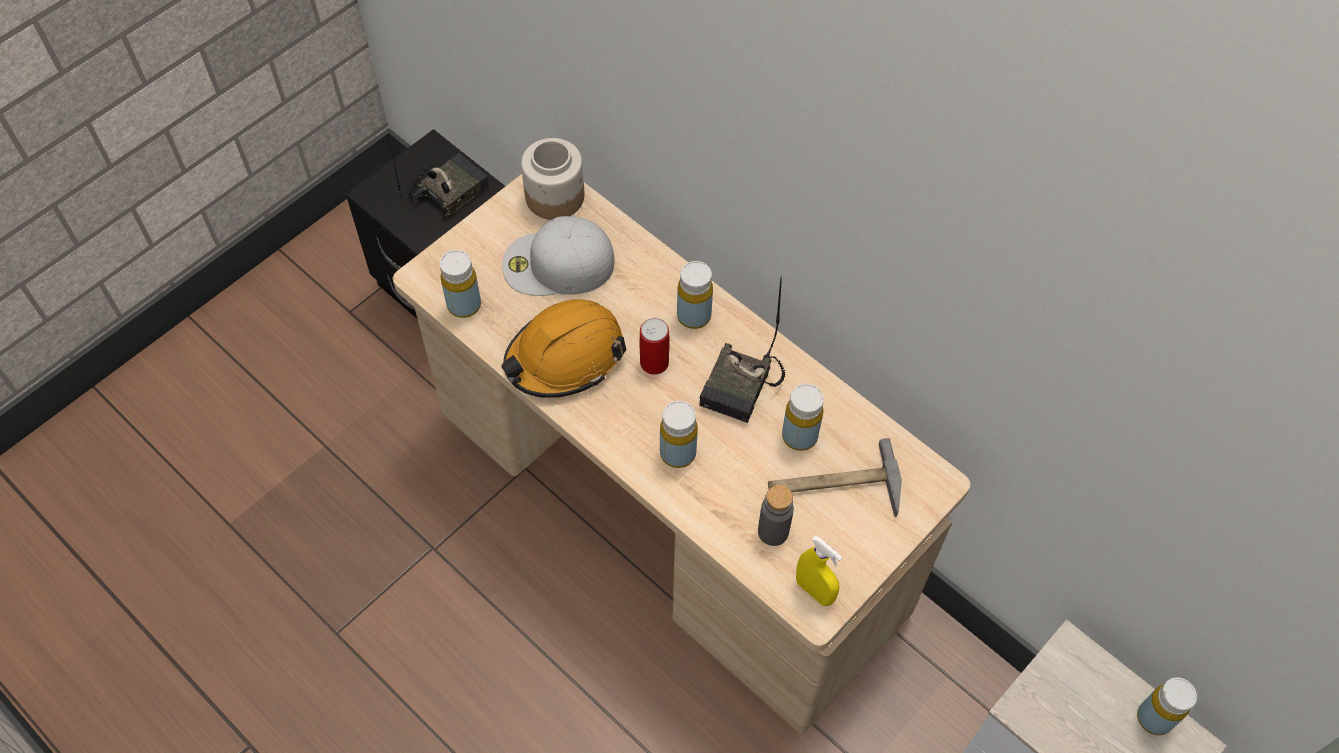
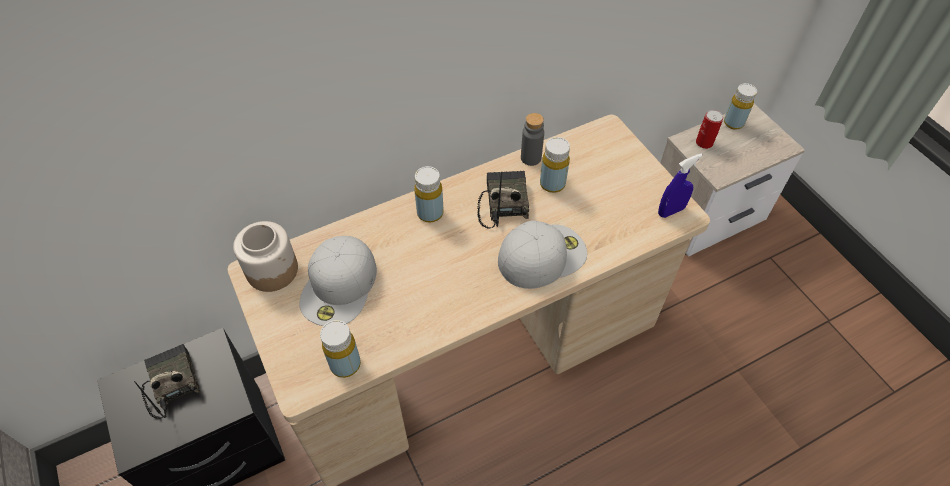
camera: 70 degrees left, 5 degrees down
(565, 357) = (430, 304): orange hard hat -> none
(654, 363) = (460, 248): can -> can (704, 142)
(678, 453) = (542, 255): yellow bottle -> white cap
(742, 388) = (502, 203): radio -> radio turned 135 degrees counterclockwise
(773, 531) = (621, 219): grey bottle -> grey bottle (531, 158)
(814, 591) = (671, 211): yellow spray bottle -> blue spray bottle
(834, 486) = (596, 178): hammer -> none

